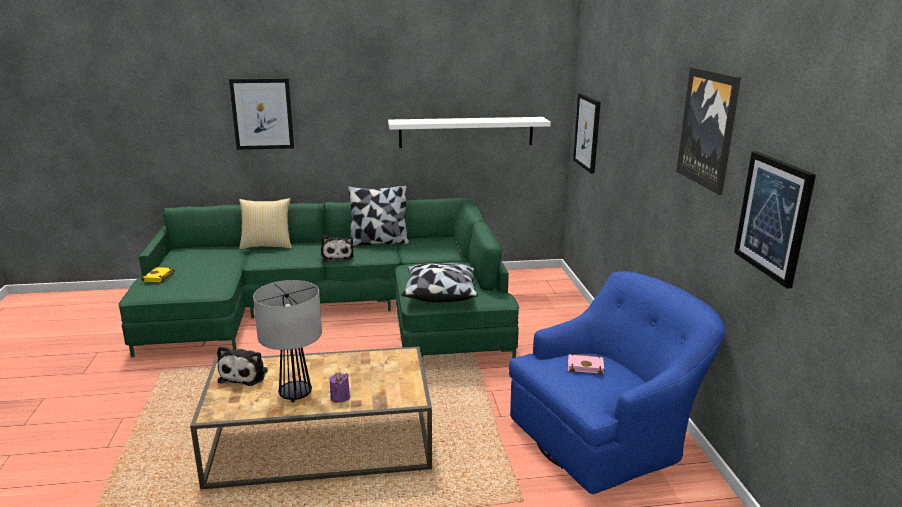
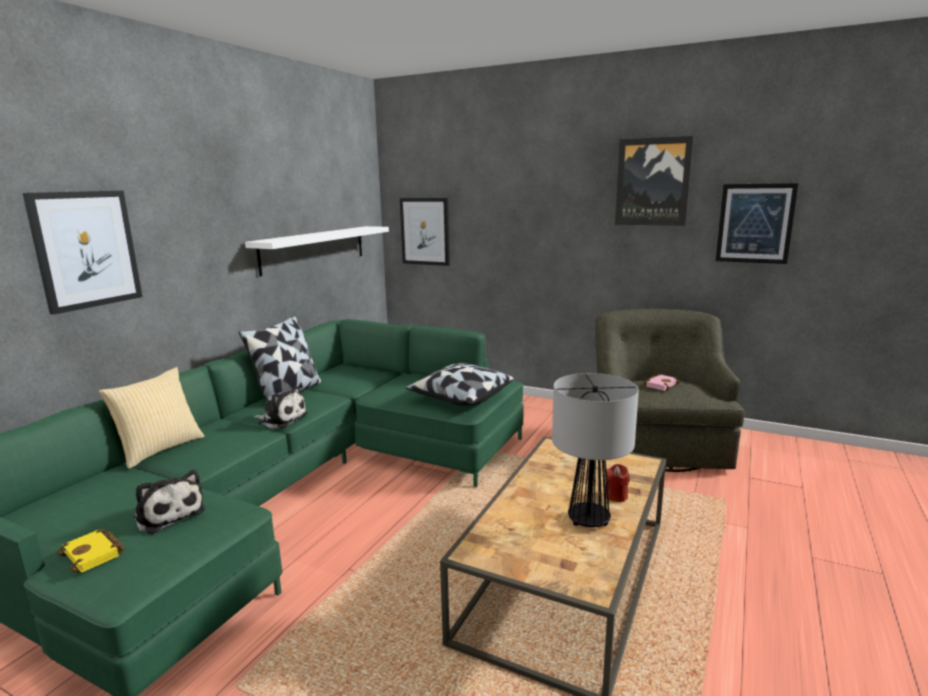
camera: 55 degrees left, 5 degrees down
(245, 375) = (510, 544): plush toy -> plush toy (169, 514)
(340, 397) = (616, 496): purple candle -> red candle
(606, 436) = (658, 442): blue armchair -> green armchair

